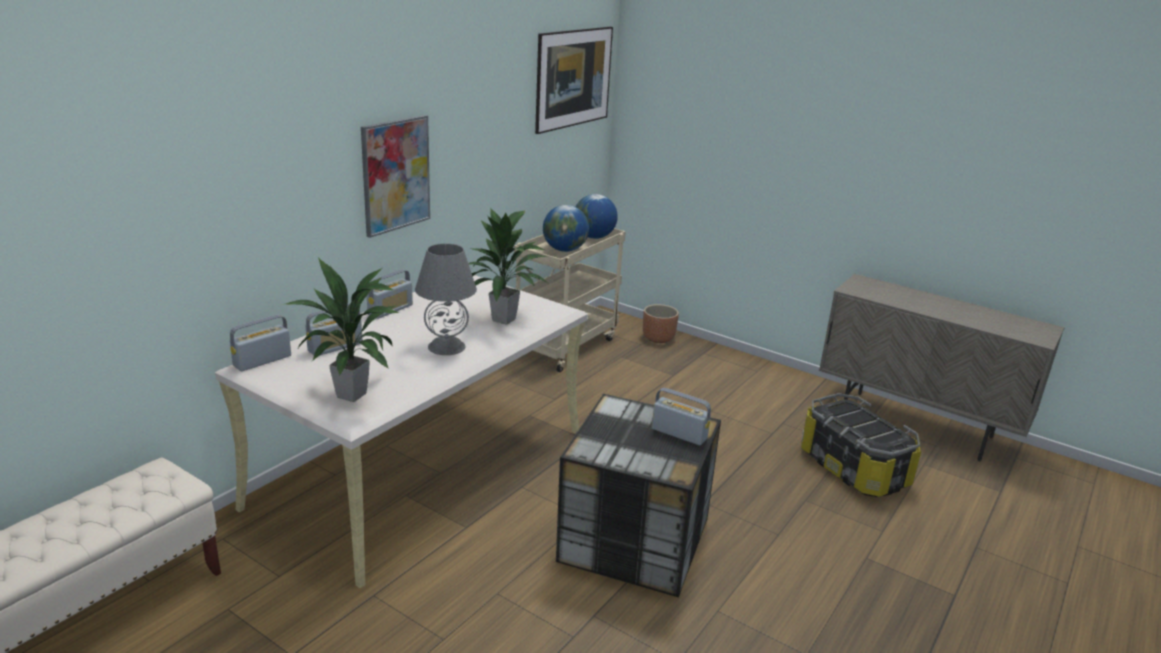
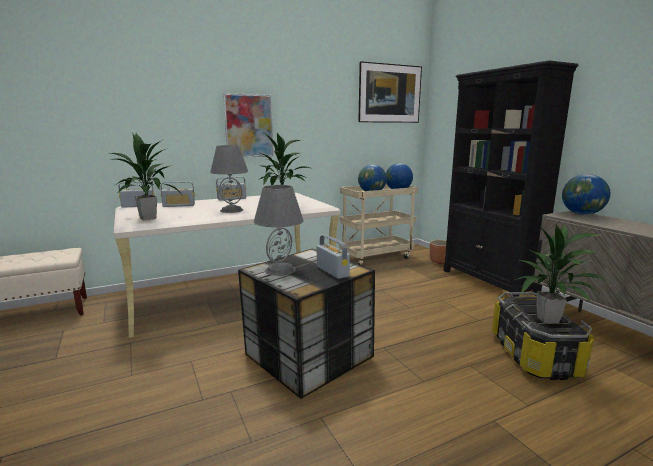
camera: 30 degrees right, 10 degrees down
(616, 445) = (280, 270): none -> grey table lamp
(742, 366) = (488, 282): none -> black bookcase
(870, 283) = (582, 214): none -> globe
(876, 431) = (549, 320): none -> potted plant

